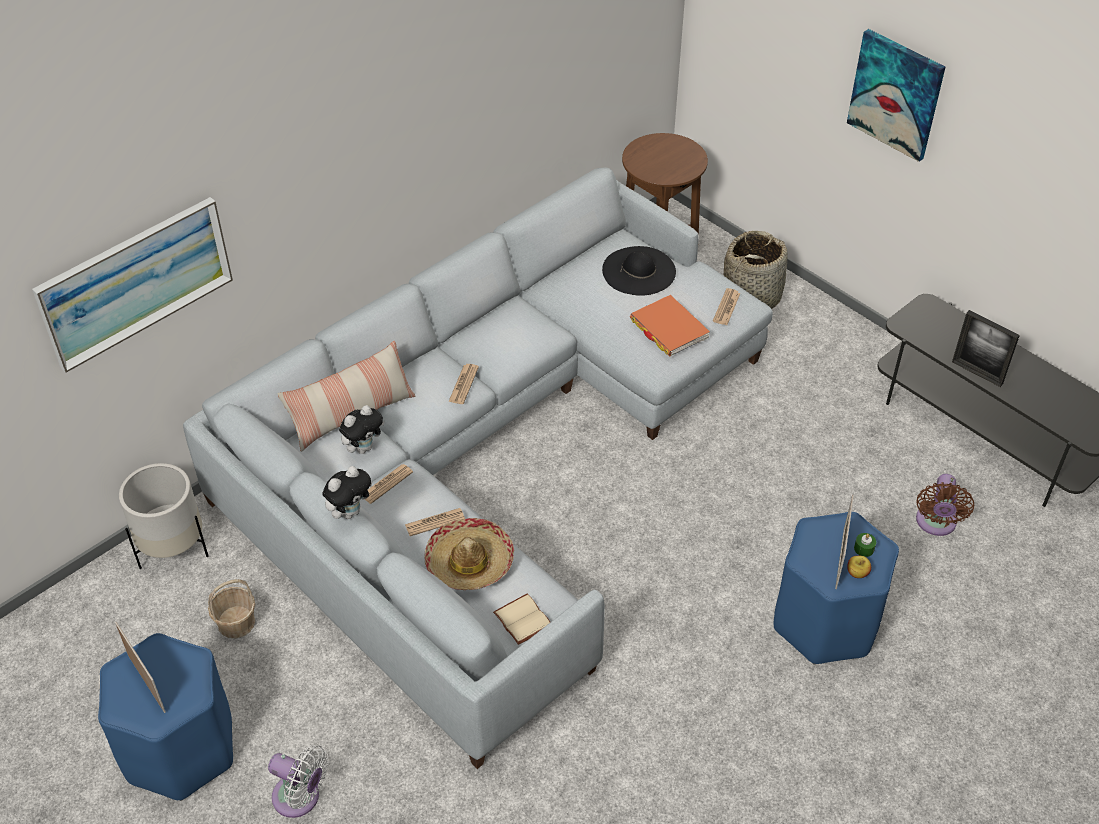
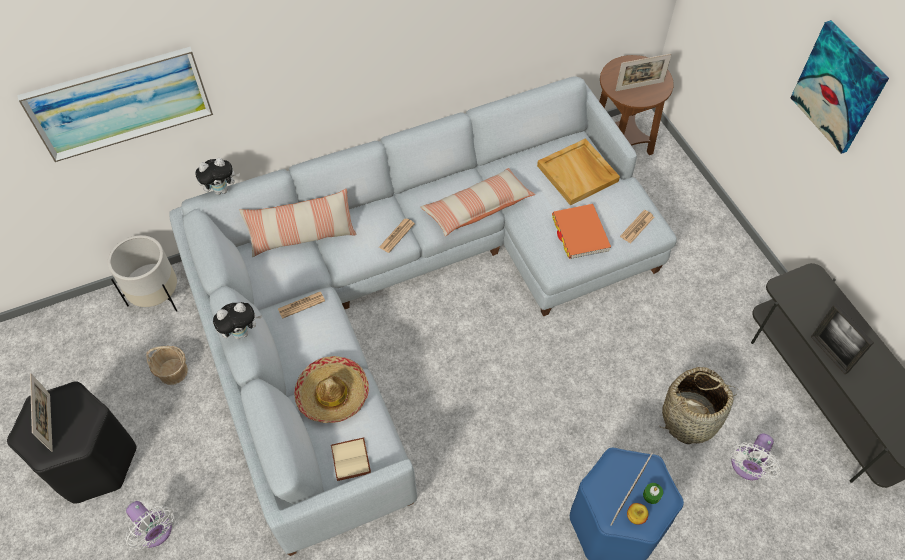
camera: 20 degrees right, 10 degrees up
(180, 749) = (92, 461): blue stool -> black stool
(363, 447) = (298, 268): plush toy -> plush toy (222, 189)
(435, 522) = (322, 350): newspaper -> none
(542, 334) = (477, 208): none -> pillow
(639, 271) = (578, 174): black hat -> beige tray
(671, 163) = (639, 86): none -> picture frame
(752, 296) = (679, 211): basket -> basket (690, 418)
(935, 524) = (747, 467): brown fan -> white fan

